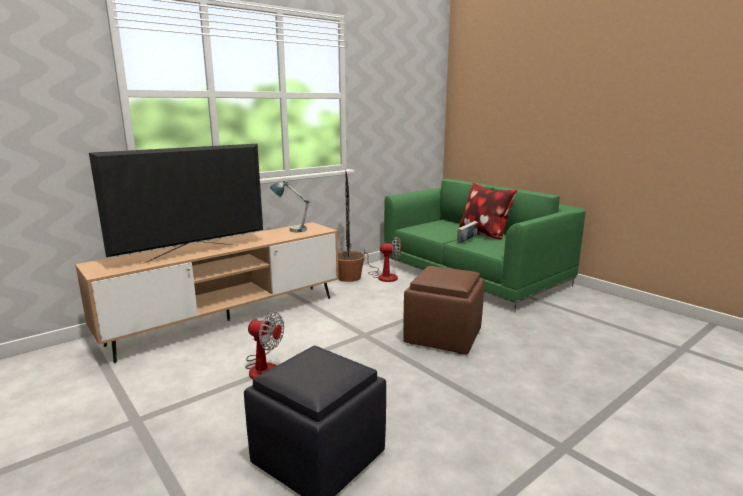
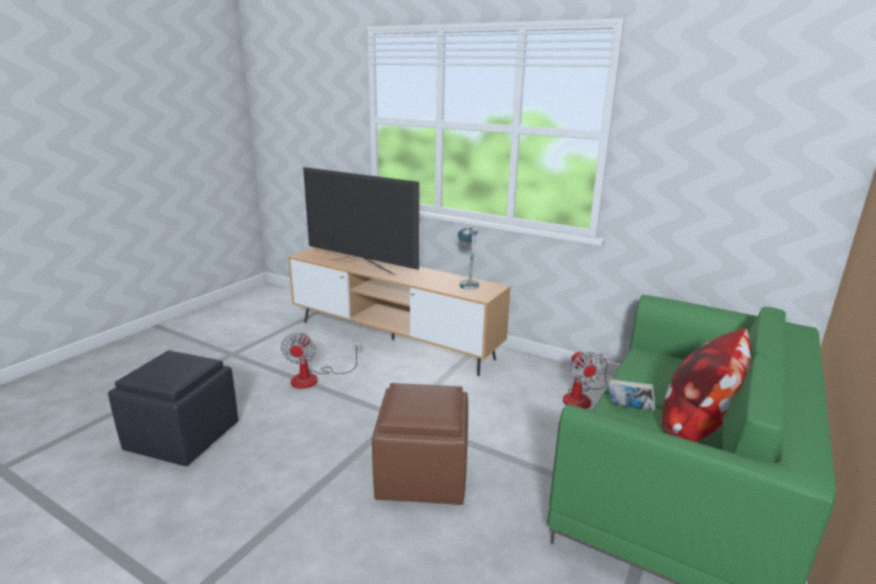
camera: 70 degrees right, 5 degrees up
(349, 277) = (550, 374): potted plant -> none

